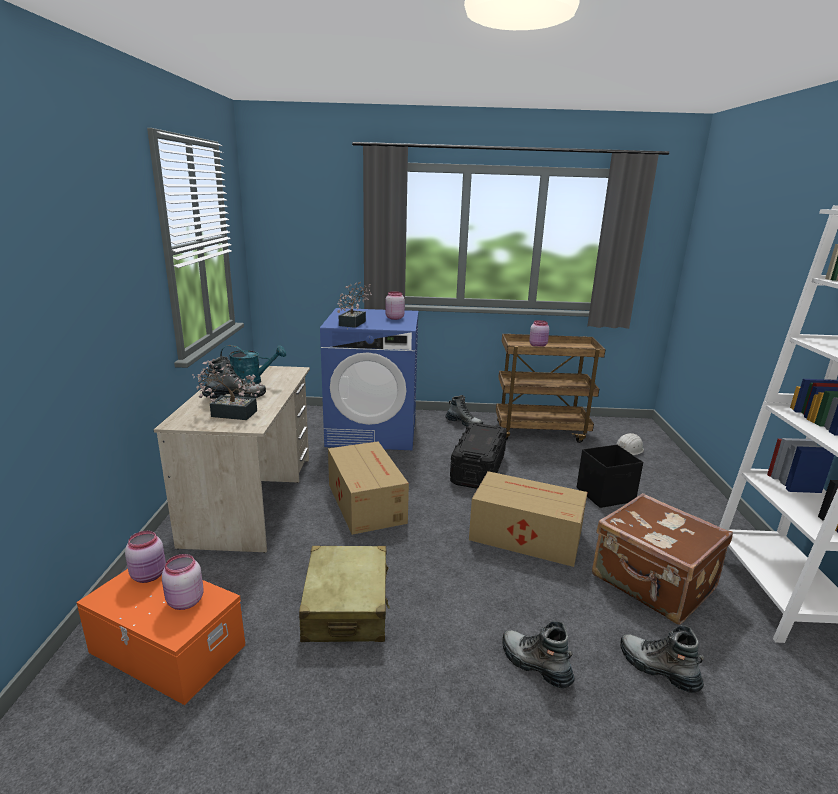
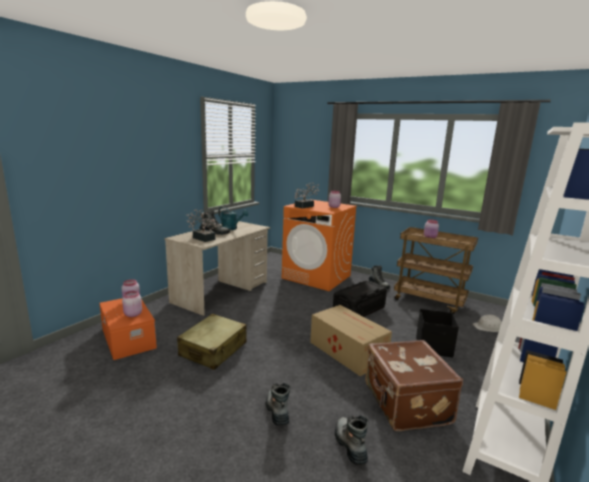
camera: 30 degrees right, 5 degrees down
(366, 502) = (274, 308): cardboard box -> none
(373, 431) = (317, 277): blue washing machine -> orange washing machine

